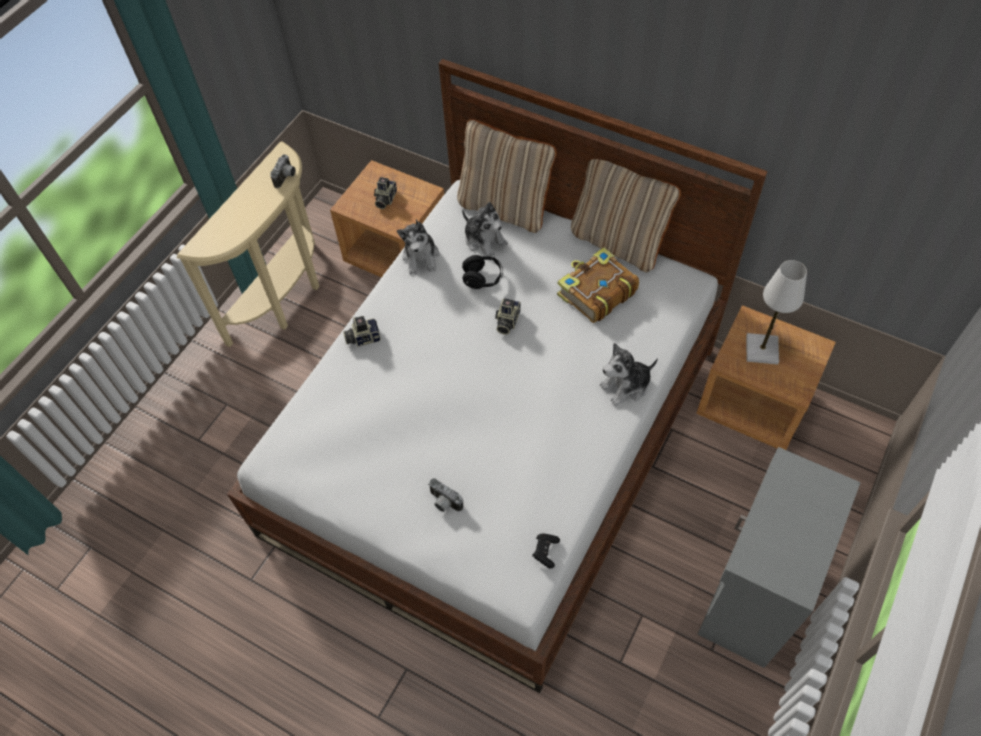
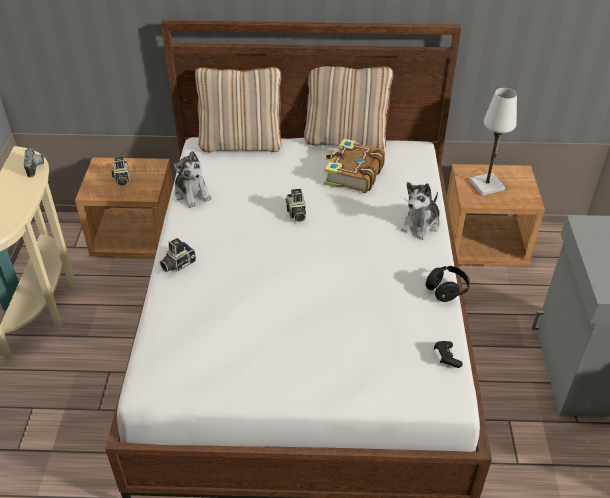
camera: 30 degrees left, 15 degrees down
(443, 503) = (335, 356): camera -> none
(483, 278) = (255, 192): black headphones -> black headphones (446, 290)
(484, 240) = (239, 168): plush toy -> none

